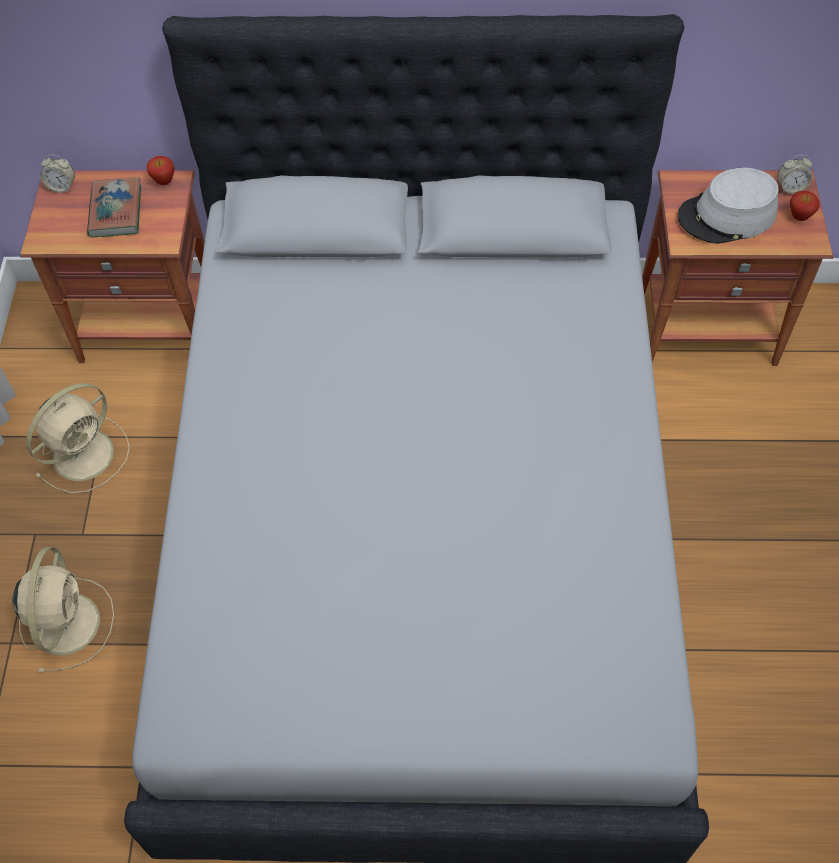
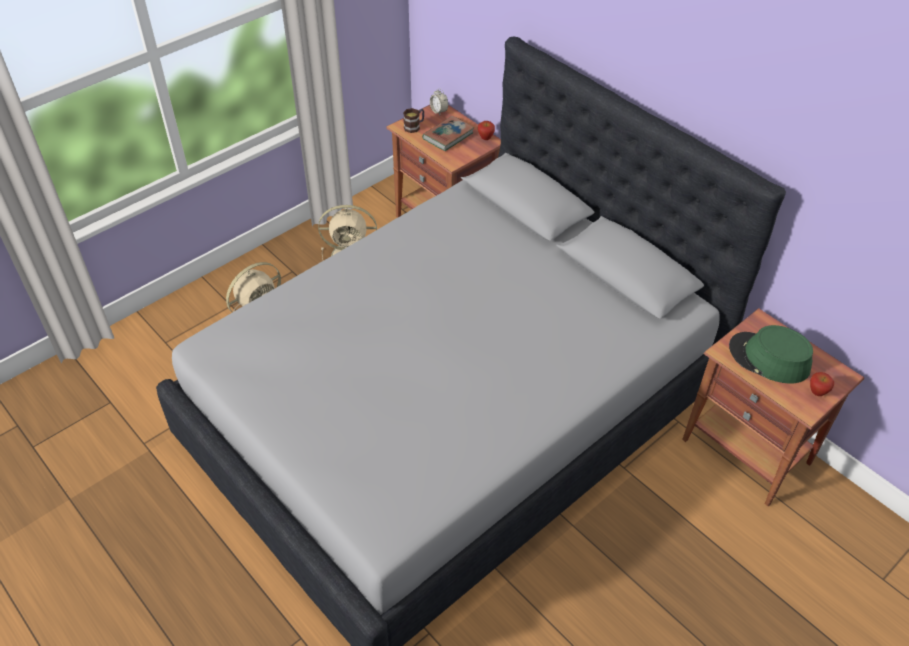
camera: 45 degrees right, 10 degrees down
(58, 229) = (414, 126): none -> mug
(727, 216) = (768, 358): grey hat -> green hat
(790, 188) = (833, 374): alarm clock -> none

